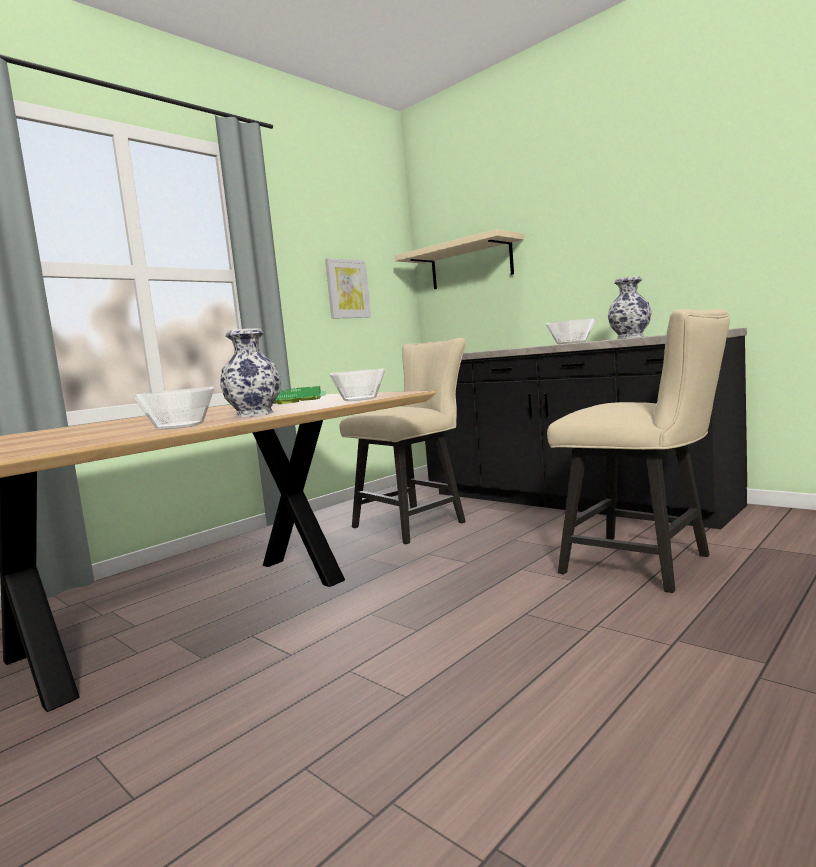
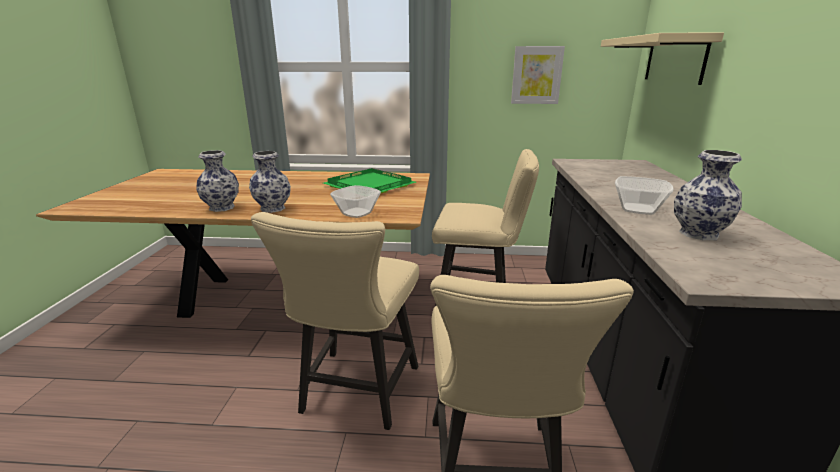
camera: 50 degrees right, 15 degrees up
(181, 426) = (222, 207): bowl -> vase
(473, 599) = (356, 394): none -> beige chair

